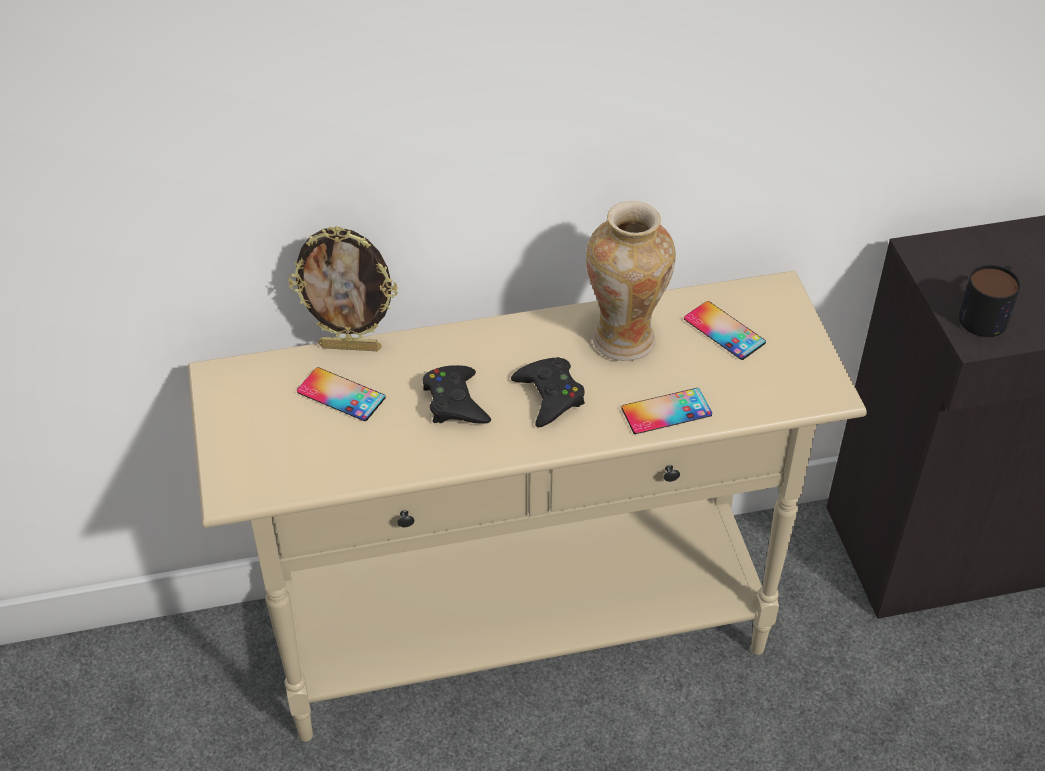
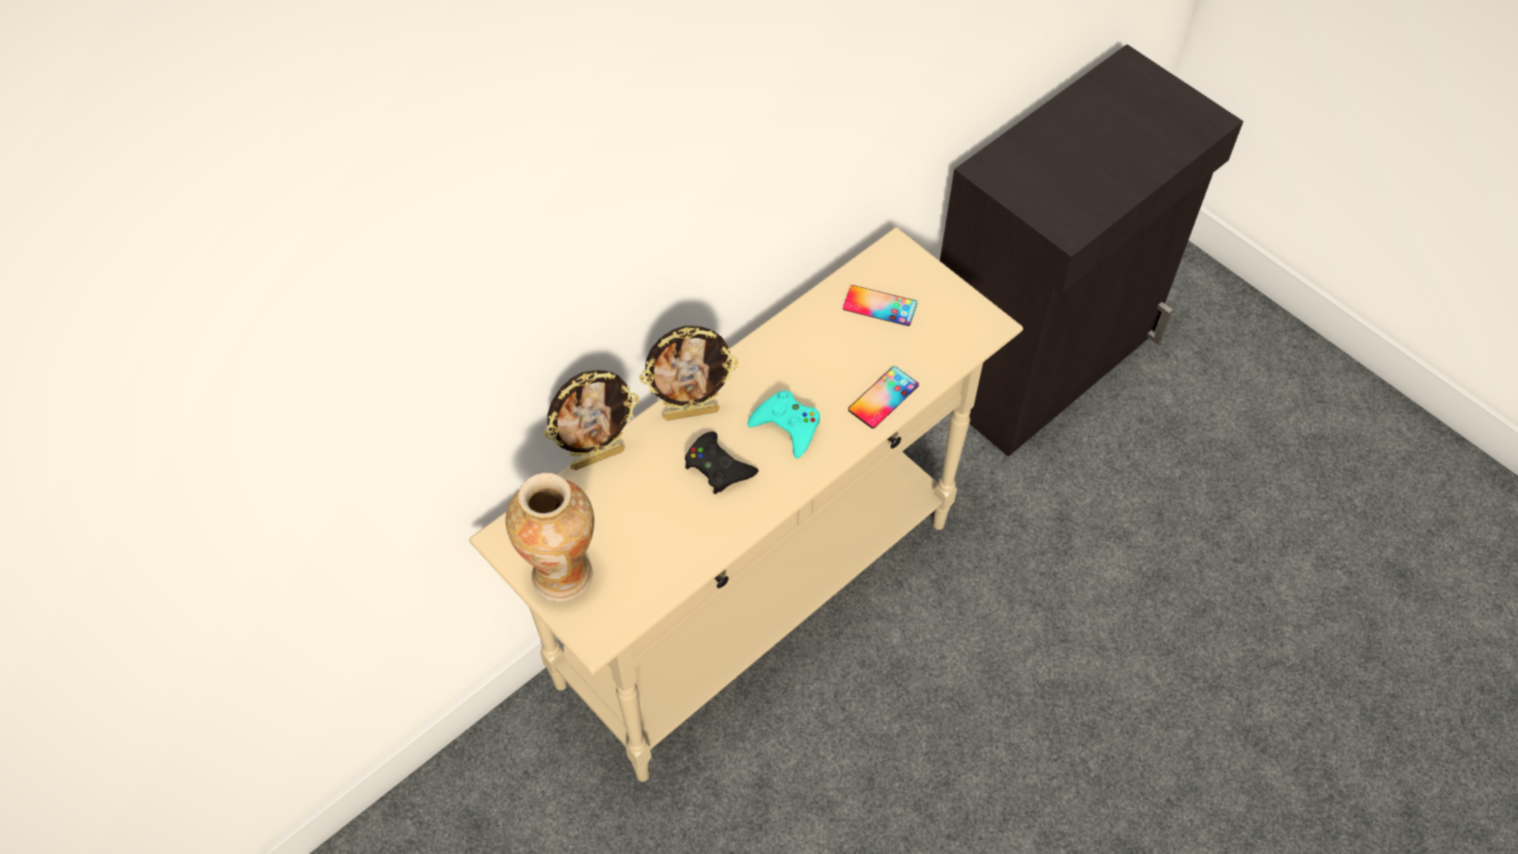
camera: 30 degrees left, 10 degrees up
(341, 395) = (622, 505): phone -> none
(466, 346) = (691, 413): none -> picture frame
(549, 396) = (787, 426): black game controller -> turquoise game controller
(625, 339) = (810, 348): vase -> vase (563, 573)
(987, 313) = (1062, 205): mug -> none

